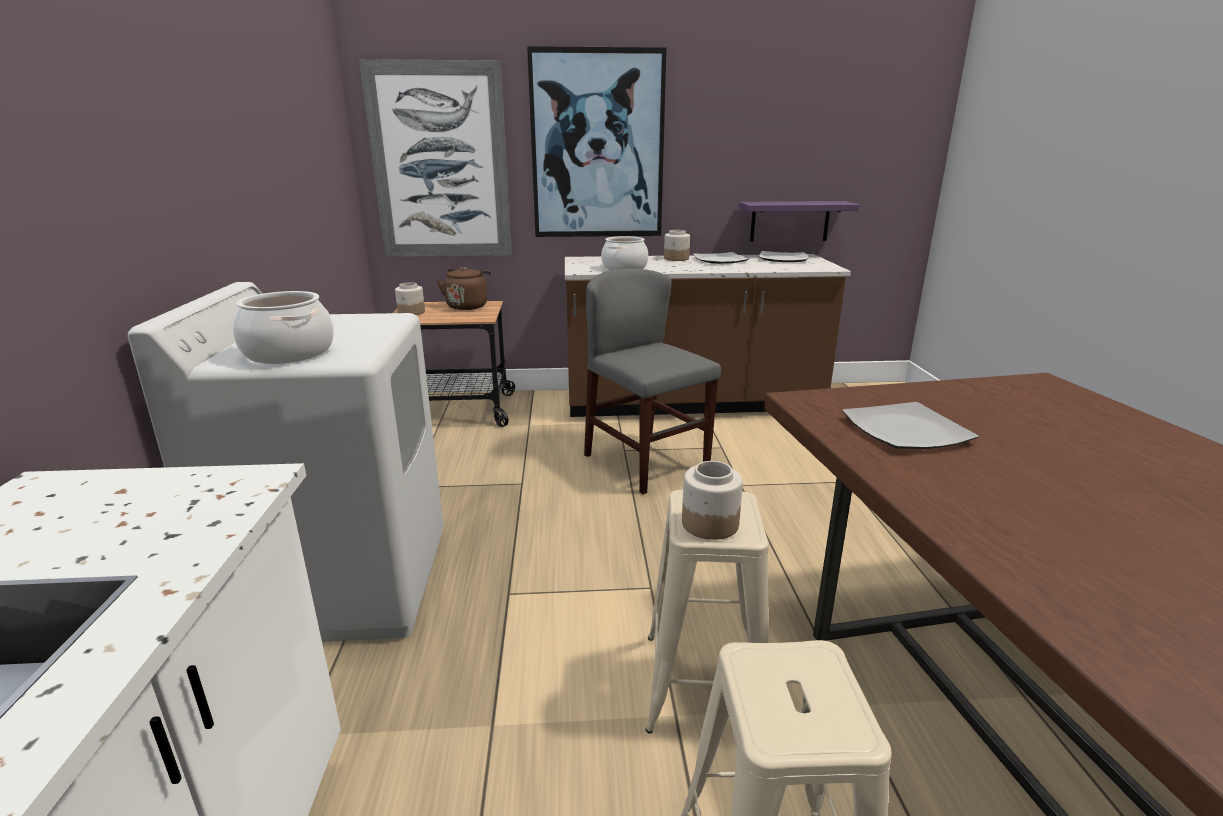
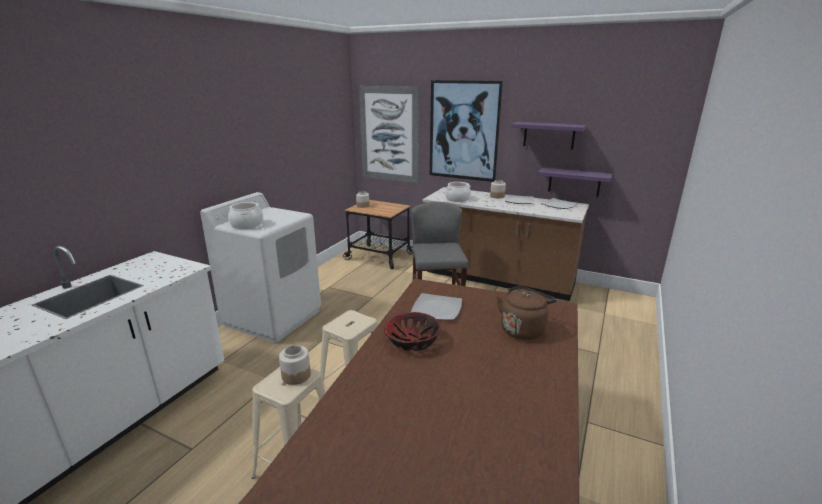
camera: 30 degrees right, 0 degrees up
(467, 306) = (390, 206): brown kettle -> brown kettle (523, 329)
(709, 524) = (342, 325): jar -> jar (296, 375)
(748, 145) = (549, 135): none -> purple shelf
(990, 497) = (412, 341): none -> bowl

